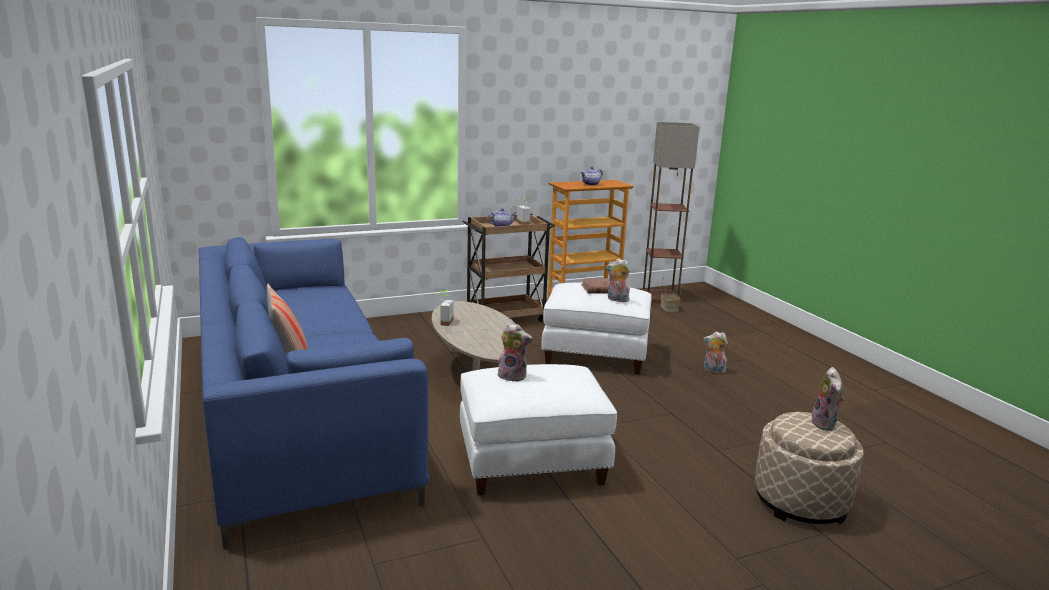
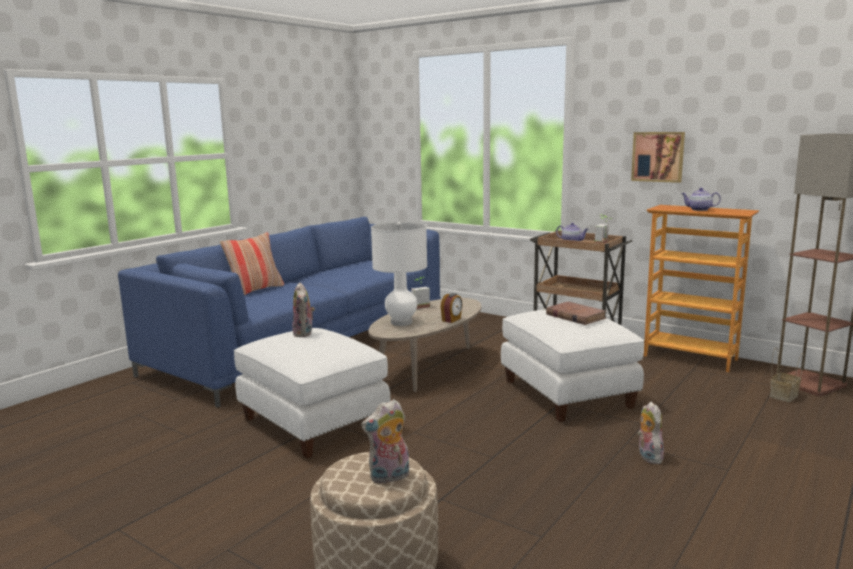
camera: 60 degrees right, 5 degrees down
(481, 340) = (401, 322): none -> white table lamp
(504, 323) = (452, 320): none -> alarm clock
(542, 141) = (658, 156): none -> picture
(617, 300) = (559, 327): plush toy -> none

